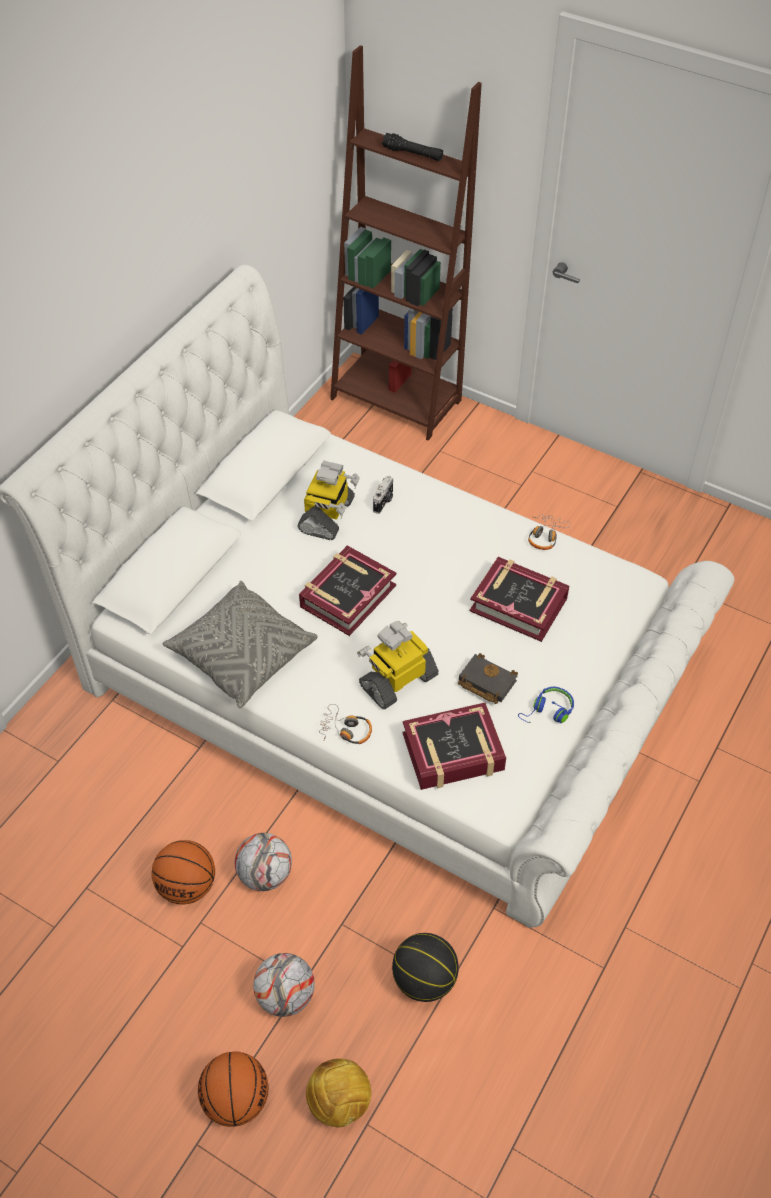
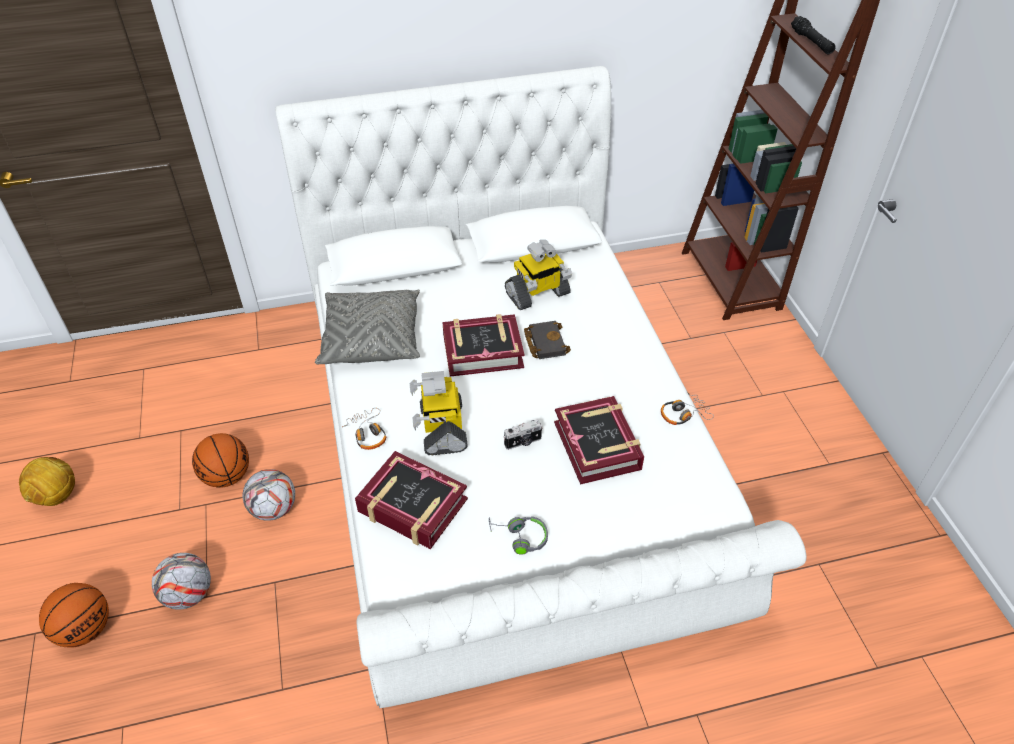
camera: 45 degrees right, 5 degrees down
(340, 1102) = (128, 694): football -> football (57, 496)
(384, 501) = (588, 310): camera -> camera (523, 442)
(398, 680) = (441, 428): toy robot -> toy robot turned 105 degrees counterclockwise
(424, 980) = (273, 670): basketball -> none
(485, 682) = (499, 478): black book -> black book (544, 342)
(548, 712) = (519, 537): blue headphones -> grey headphones

